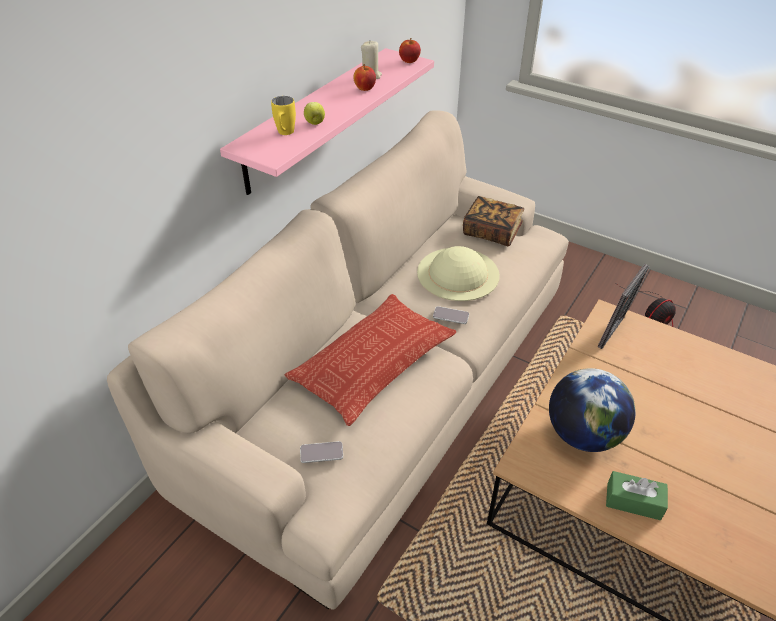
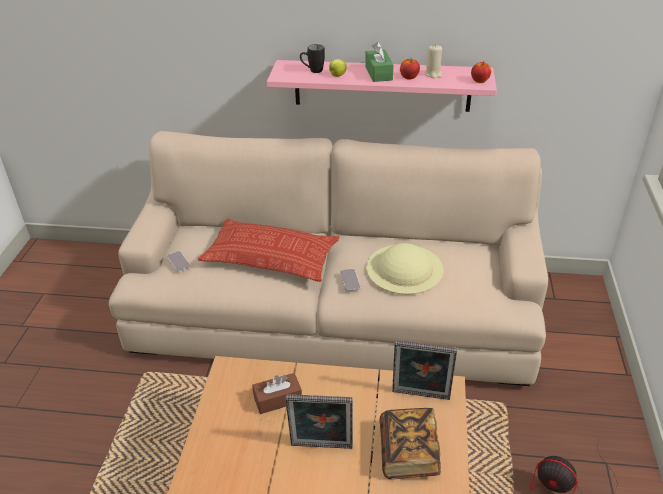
camera: 65 degrees right, 5 degrees down
(285, 134) = (312, 71): yellow mug -> black mug
(492, 232) = (482, 272): book -> book (408, 453)
(583, 434) = (278, 399): globe -> brown tissue box
(633, 501) = (221, 446): green tissue box -> green tissue box (378, 73)
(656, 421) = (321, 448): none -> picture frame

